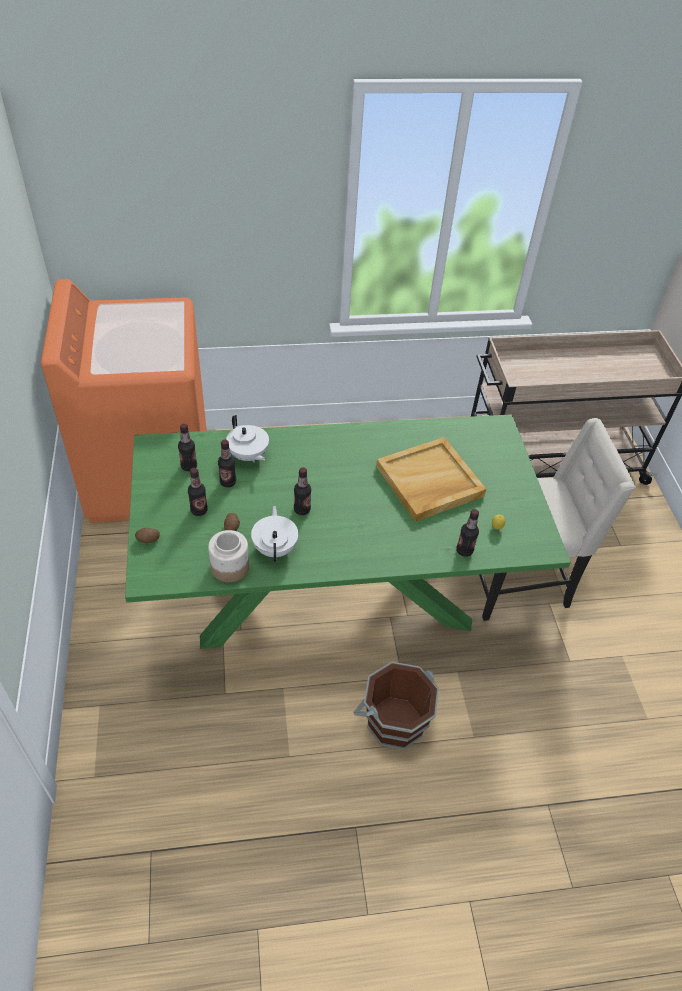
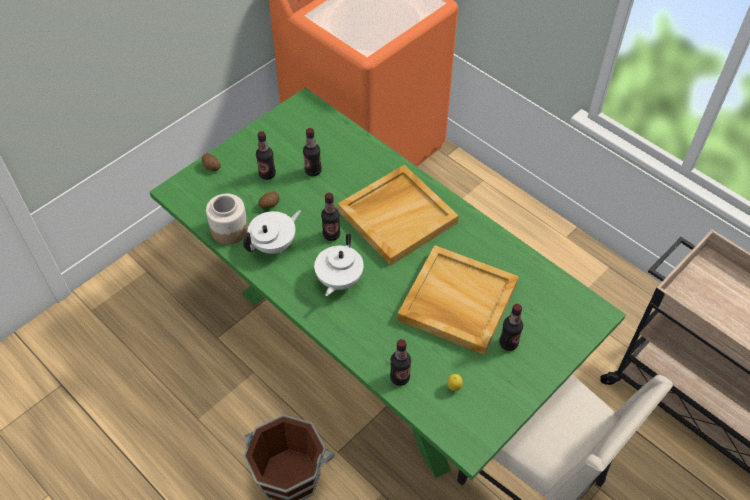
camera: 55 degrees right, 5 degrees up
(189, 466) = (305, 138): bottle -> bottle (508, 343)
(248, 456) = (354, 164): white teapot -> white teapot (339, 280)
(324, 464) = (397, 216): none -> beige tray

